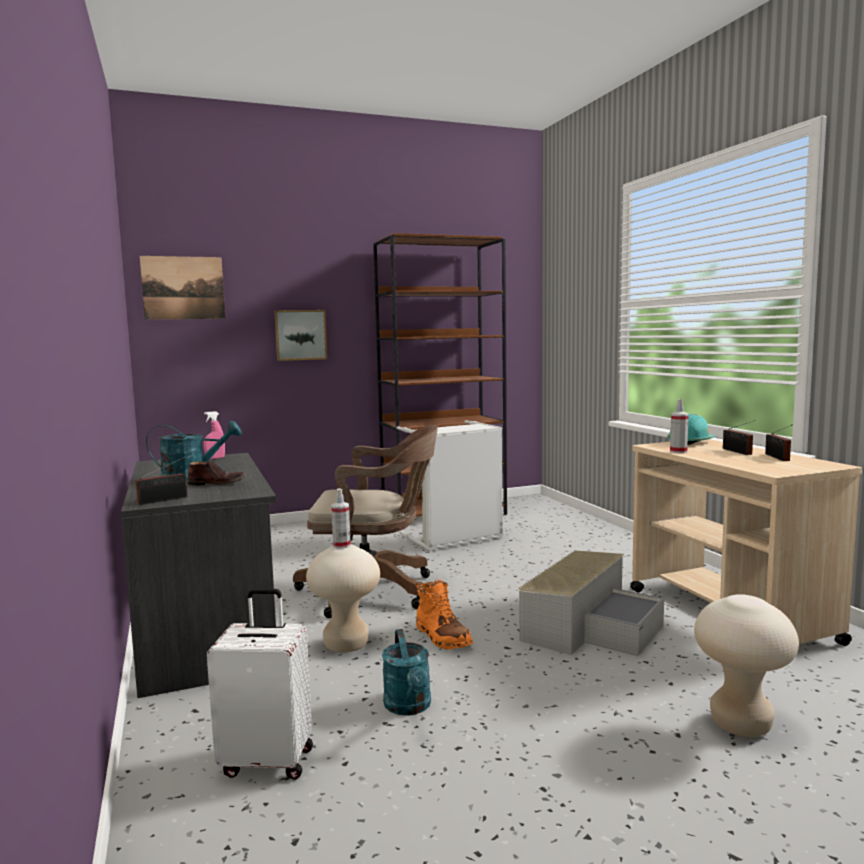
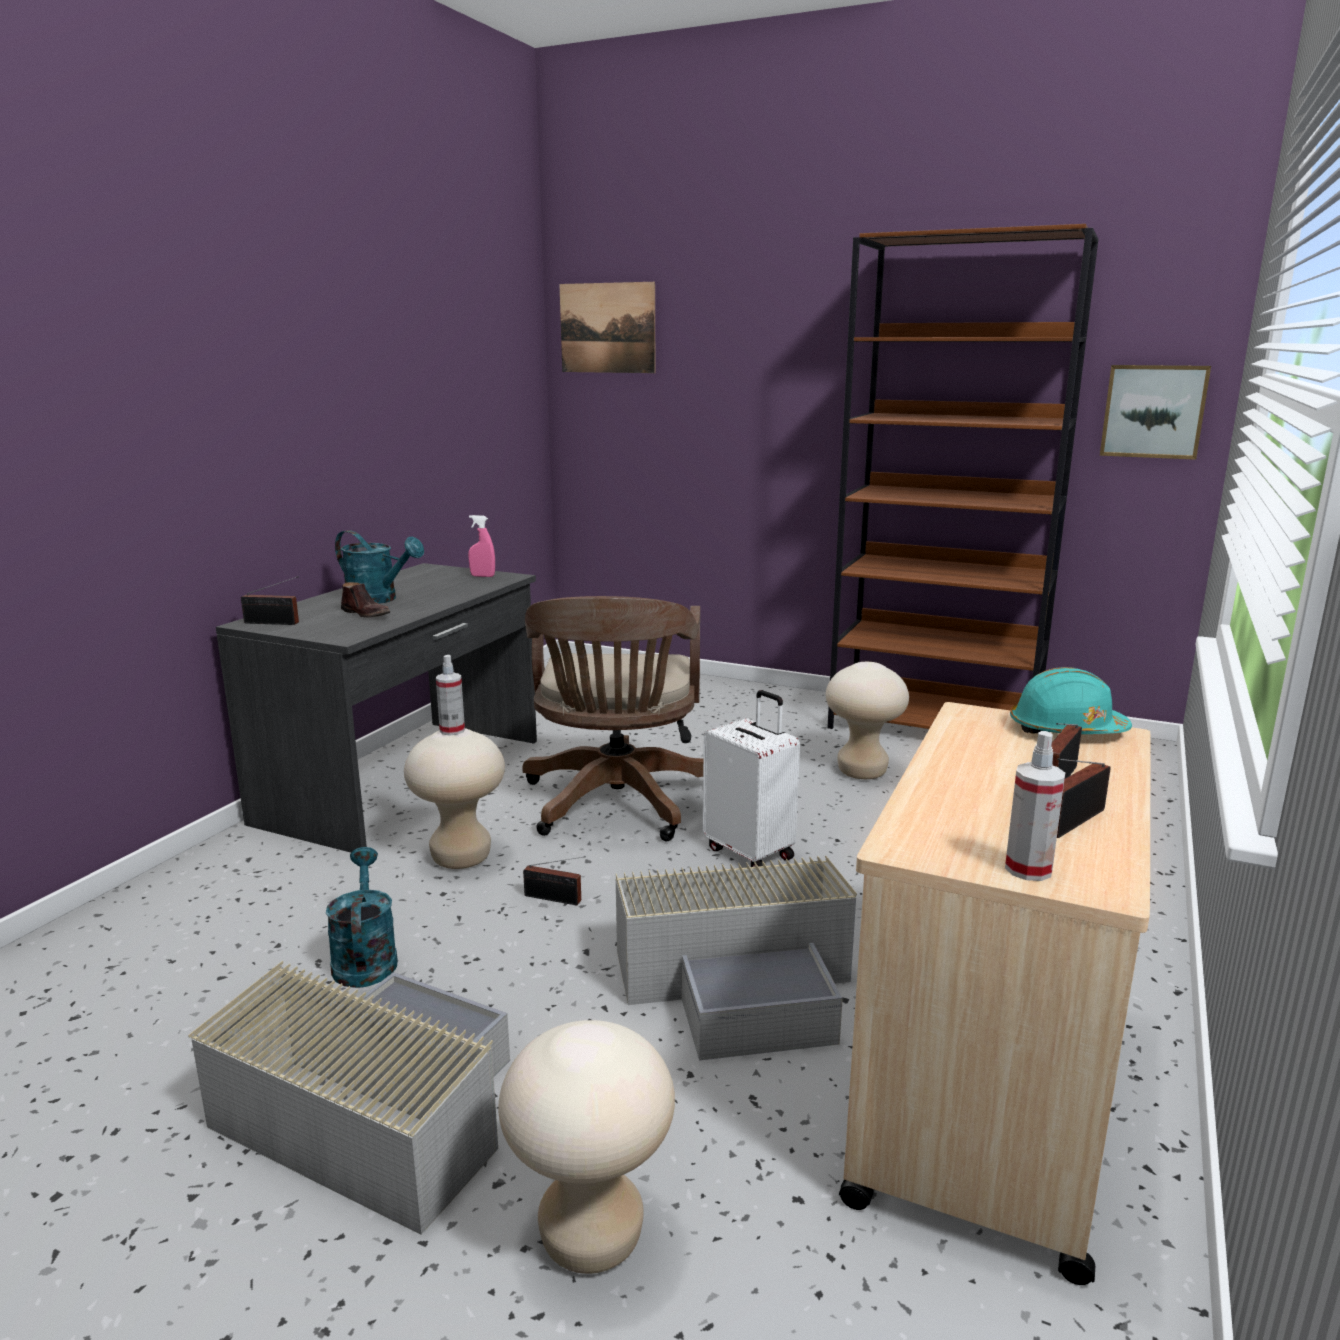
camera: 45 degrees right, 10 degrees up
(268, 760) = (193, 937): white suitcase -> white suitcase (751, 852)
(300, 335) = (755, 402): picture -> picture (1153, 411)
(374, 591) = (617, 805): brown office chair -> brown office chair turned 45 degrees clockwise
(409, 707) = (365, 958): turquoise watering can -> turquoise watering can turned 135 degrees clockwise
(442, 637) = (555, 899): orange boot -> radio
(455, 539) = (862, 772): grey laundry basket -> beige stool
(575, 752) = (371, 1112): none -> grey storage box
(678, 452) = (950, 742): spray bottle -> spray bottle (1028, 869)

